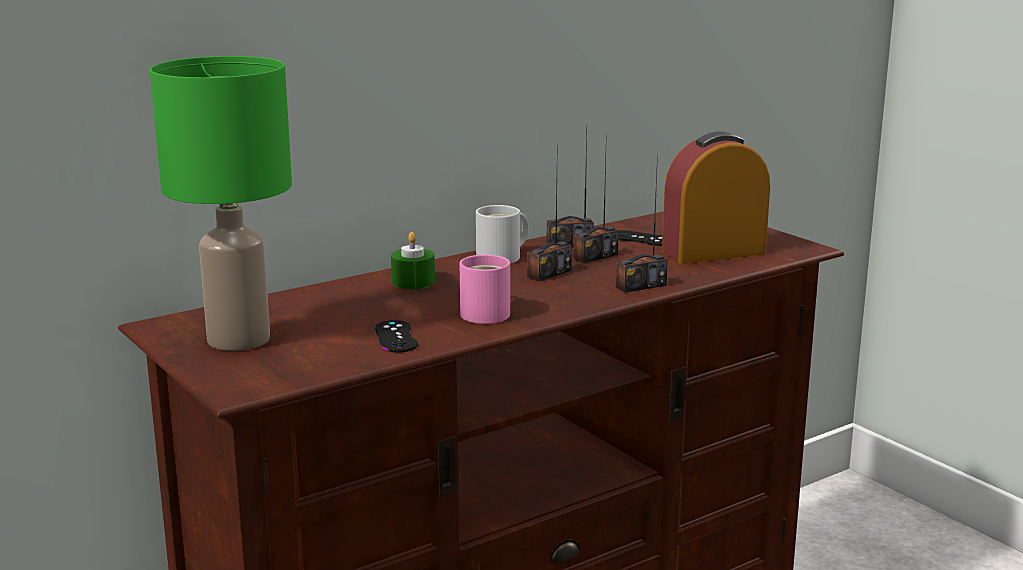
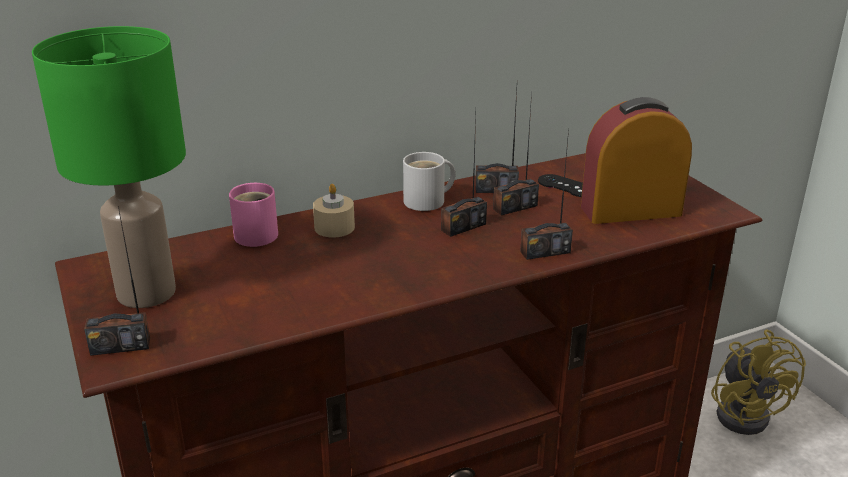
camera: 10 degrees right, 10 degrees up
(236, 378) = (120, 346): none -> radio
(396, 337) = (288, 303): black game controller -> none
(413, 282) = (334, 227): green candle -> beige candle
(487, 313) = (385, 277): pink mug -> pink mug (259, 234)
(837, 520) = (746, 412): none -> yellow fan

